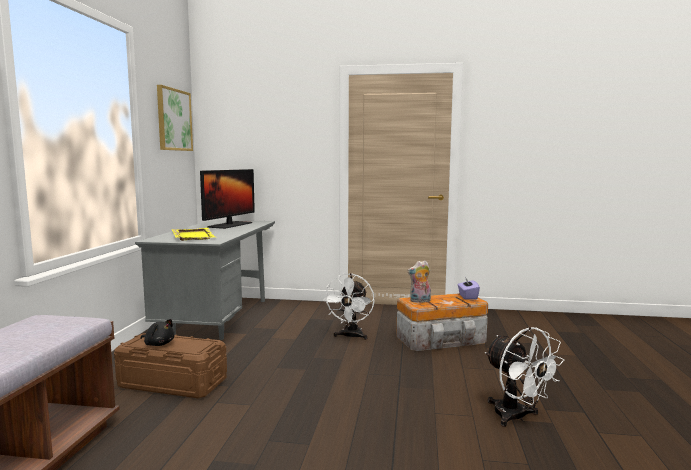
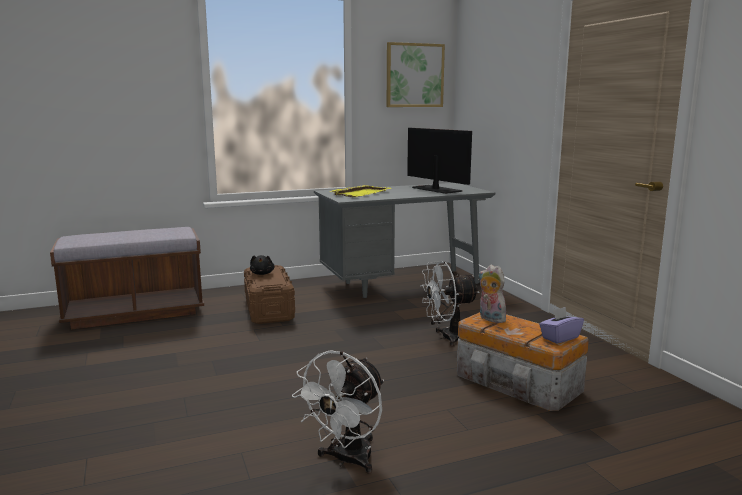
camera: 60 degrees right, 5 degrees up
(230, 225) = (436, 189): monitor -> monitor turned 120 degrees counterclockwise

